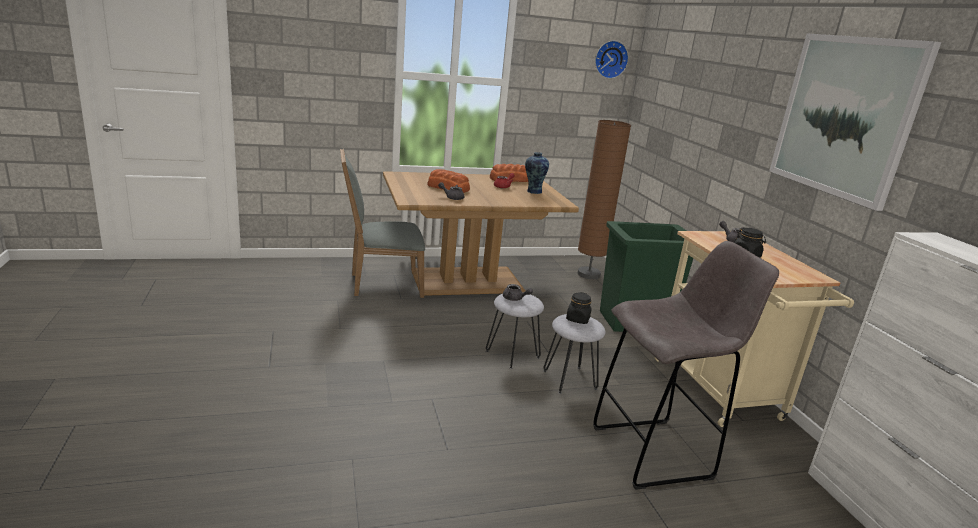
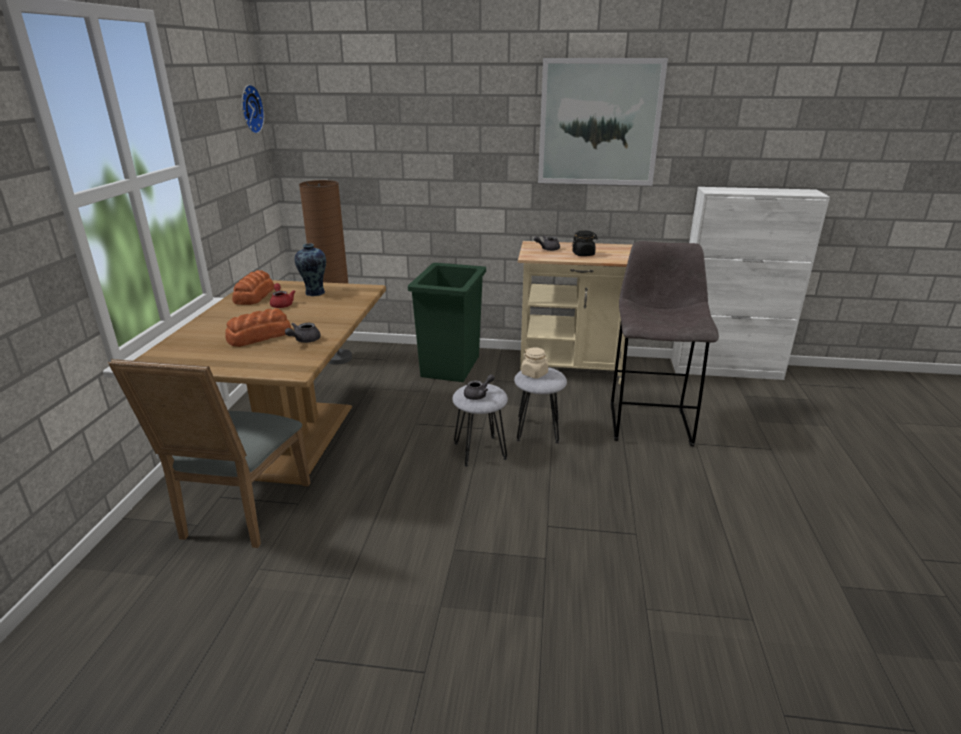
camera: 65 degrees left, 5 degrees up
(577, 319) = (534, 374): black jar -> beige jar

